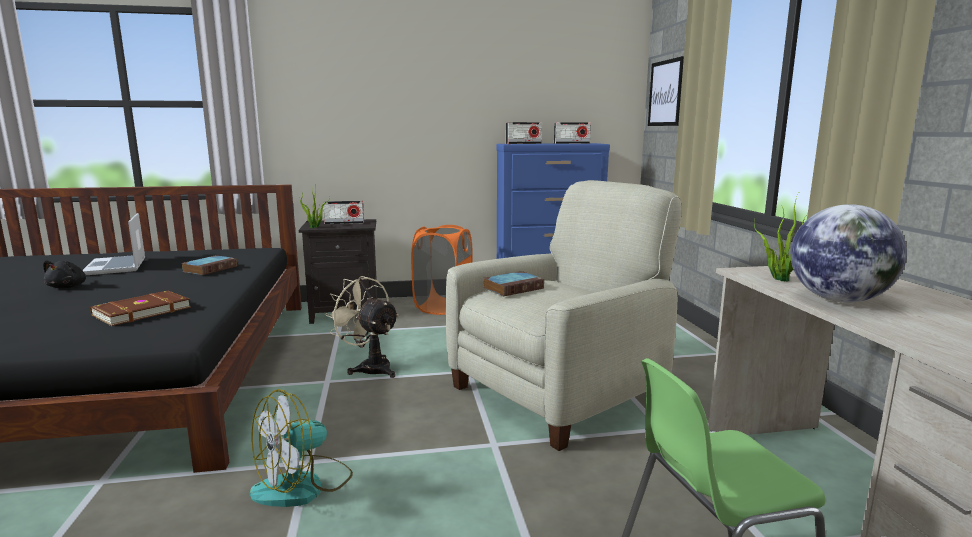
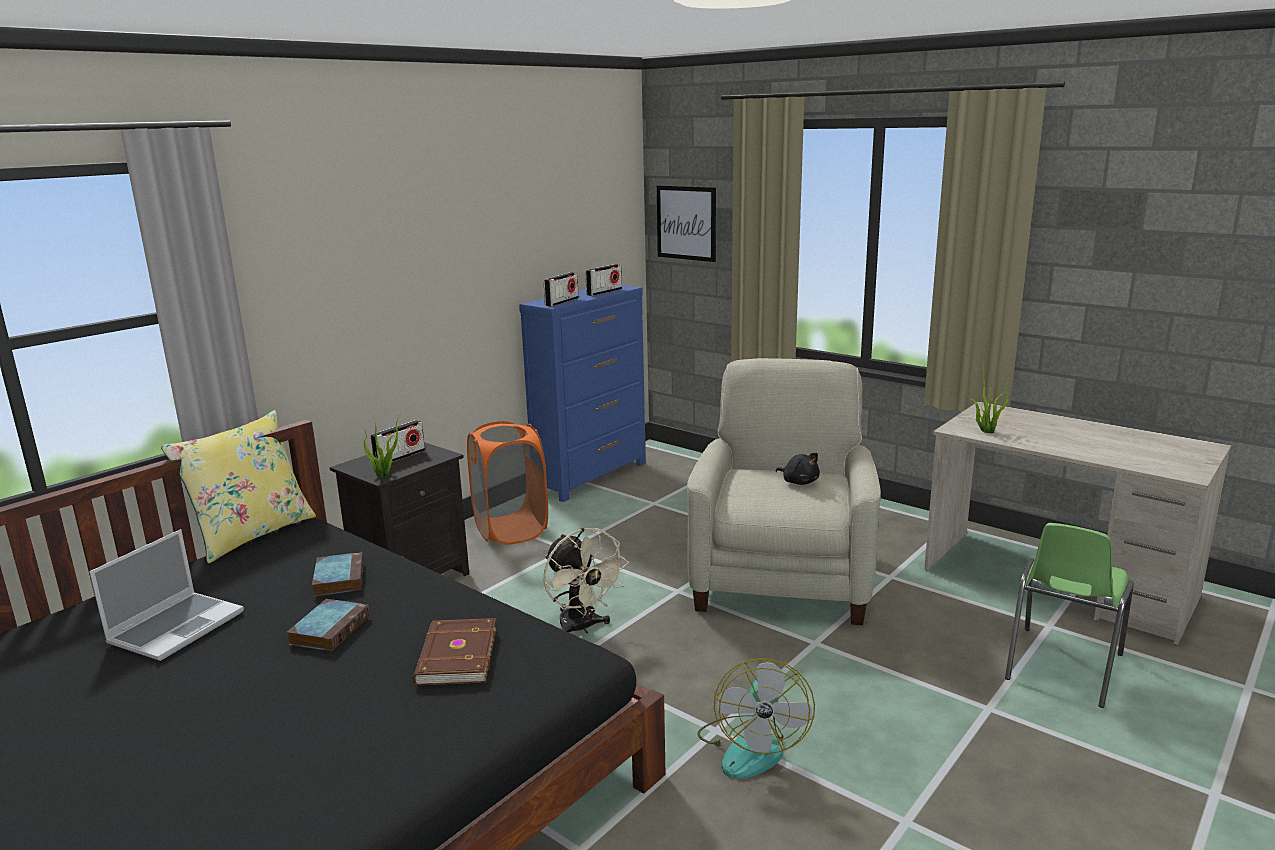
camera: 40 degrees left, 5 degrees up
(68, 287) = (228, 676): black plush toy -> black plush toy (799, 482)
(117, 267) = (177, 627): laptop -> laptop turned 90 degrees counterclockwise
(240, 246) = (252, 534): none -> yellow pillow
(369, 367) = (582, 628): beige fan -> beige fan turned 120 degrees counterclockwise
(514, 288) = (750, 489): book -> book (330, 629)
(838, 300) = (1046, 442): globe -> none

